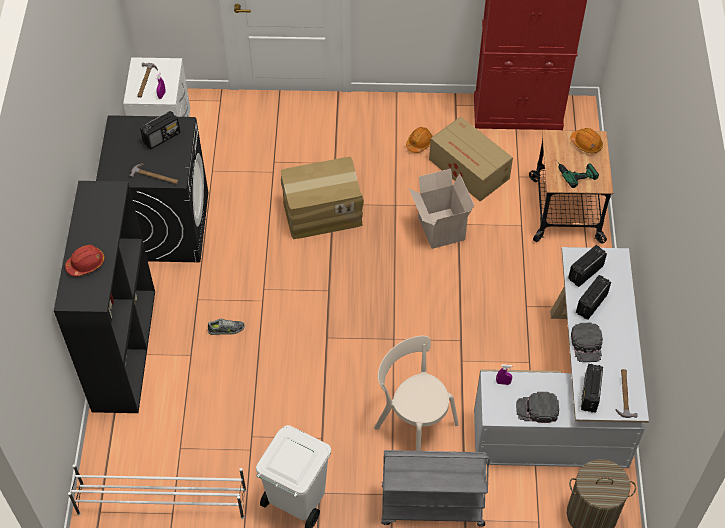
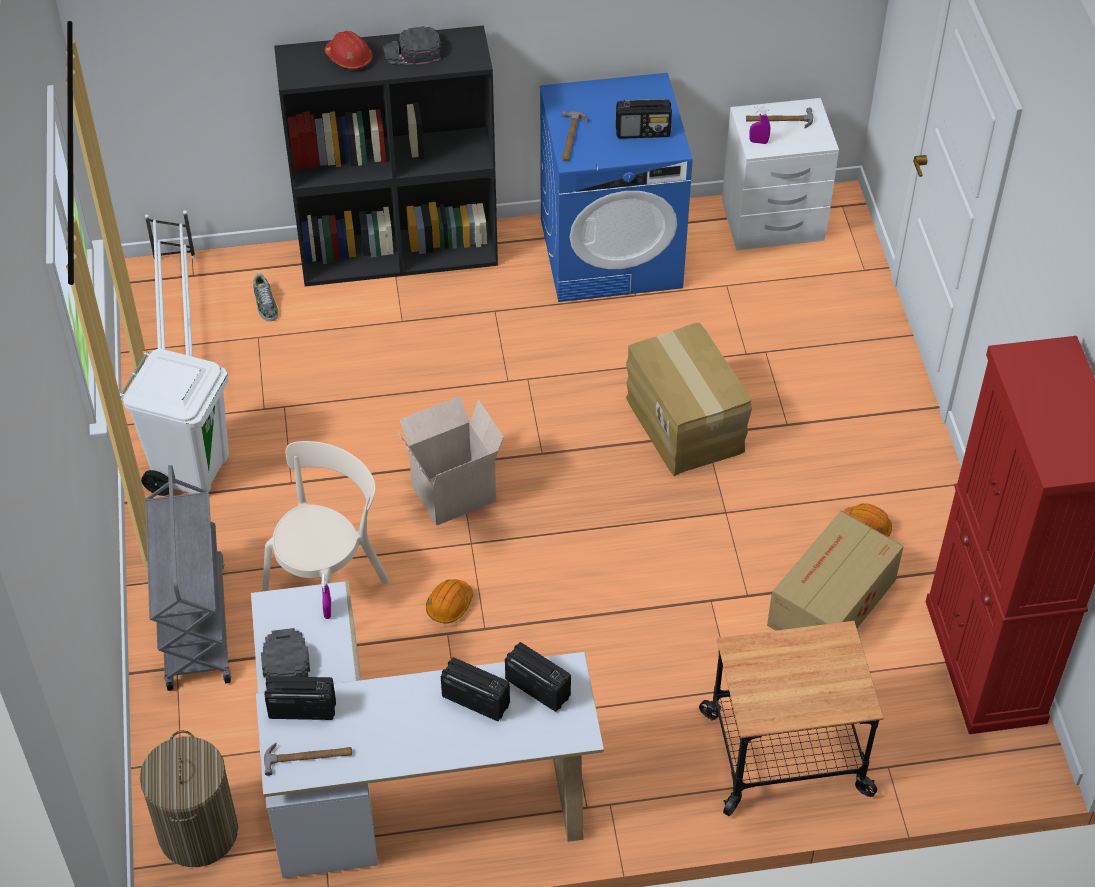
camera: 80 degrees right, 5 degrees down
(162, 137) = (643, 132): radio -> radio turned 45 degrees counterclockwise
(164, 226) = (611, 253): black washing machine -> blue washing machine
(226, 329) = (450, 350): shoe -> shoe (265, 304)
(439, 228) = (695, 576): cardboard box -> cardboard box (453, 491)
(575, 171) = (774, 675): power drill -> none
(586, 144) = (842, 688): orange hard hat -> orange hard hat (449, 605)
(587, 344) = (395, 699): black cap -> black cap (413, 52)

